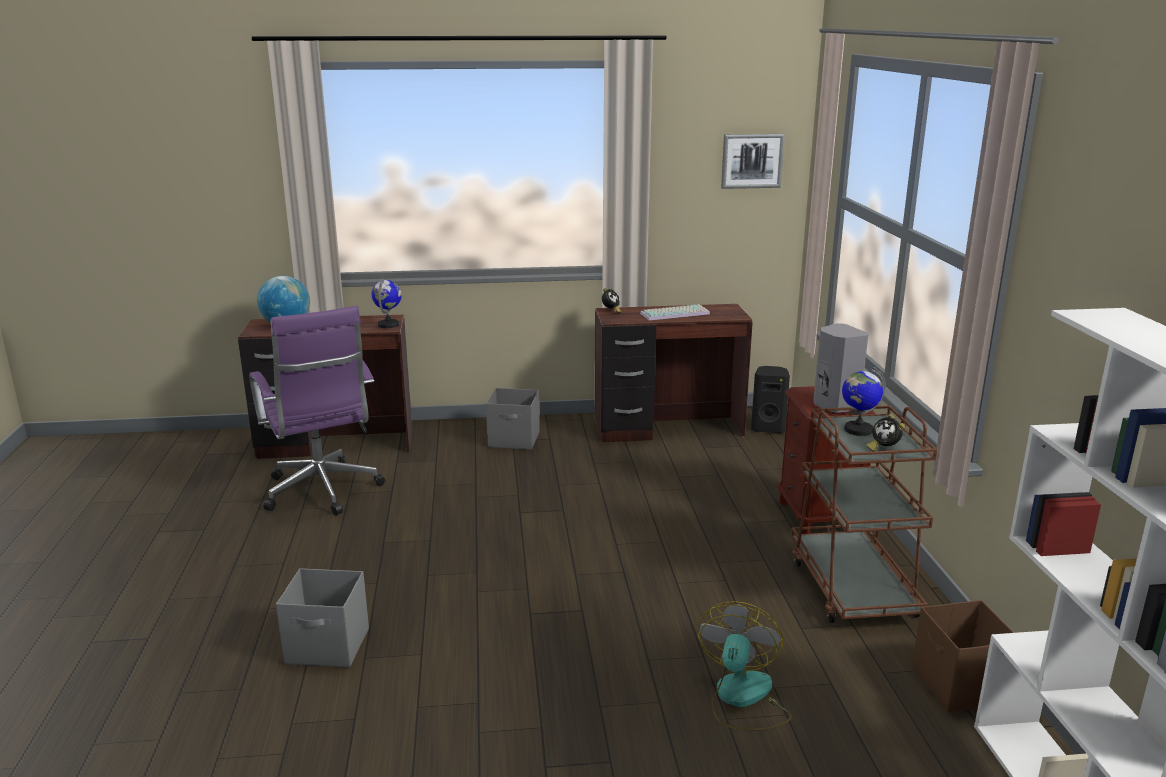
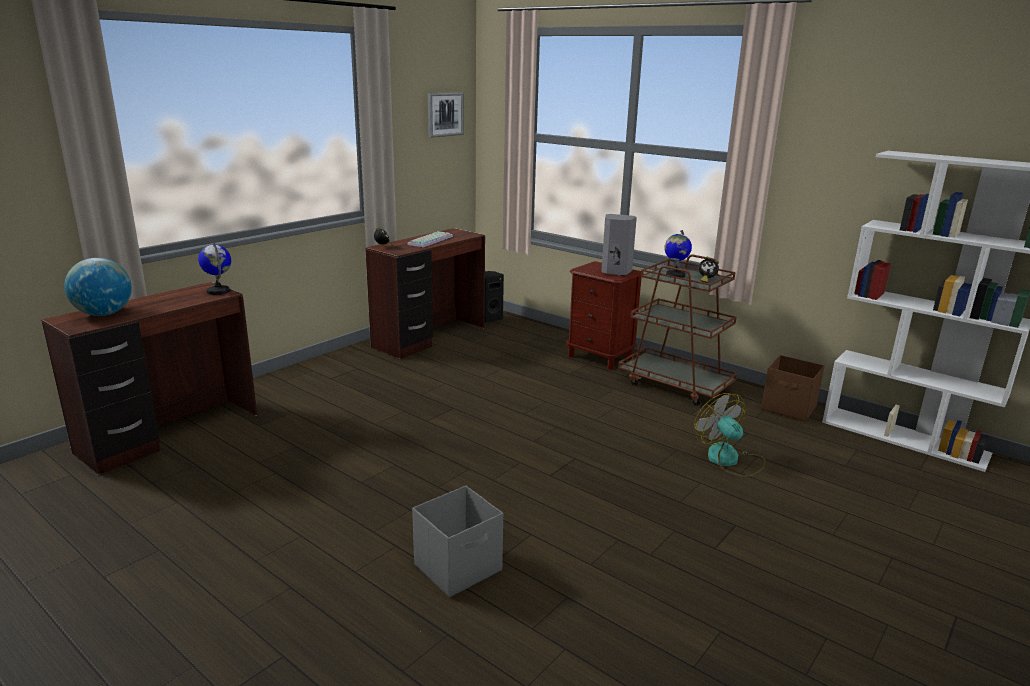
camera: 45 degrees left, 0 degrees up
(323, 492) = (232, 472): purple office chair -> none
(514, 440) = (332, 377): grey storage box -> none

